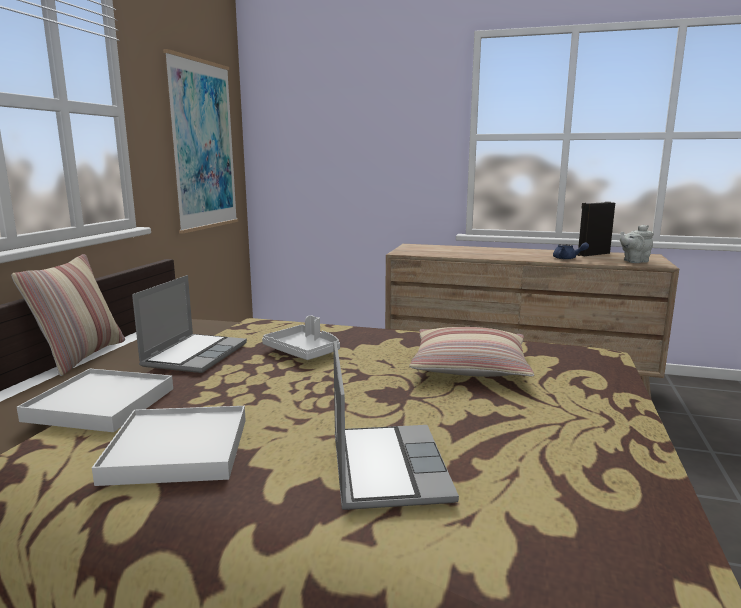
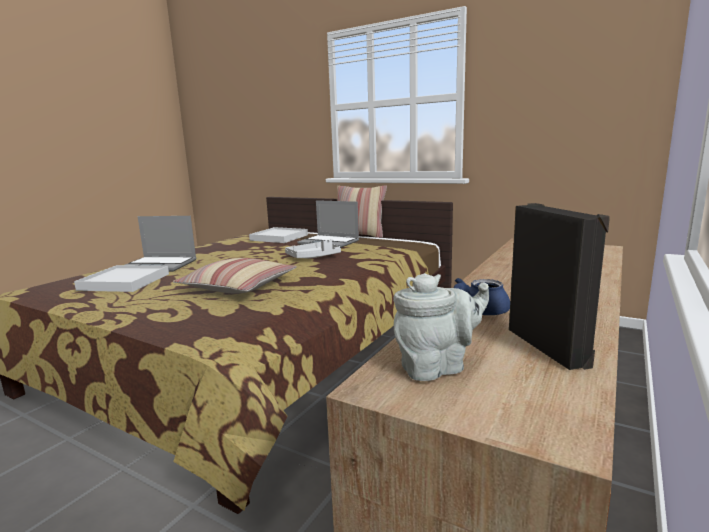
camera: 105 degrees right, 0 degrees up
(177, 449) = (222, 246): white tray -> white tray (125, 282)
(203, 146) = (572, 111): picture -> none
(634, 261) = (437, 367): grey teapot -> grey teapot turned 75 degrees clockwise

